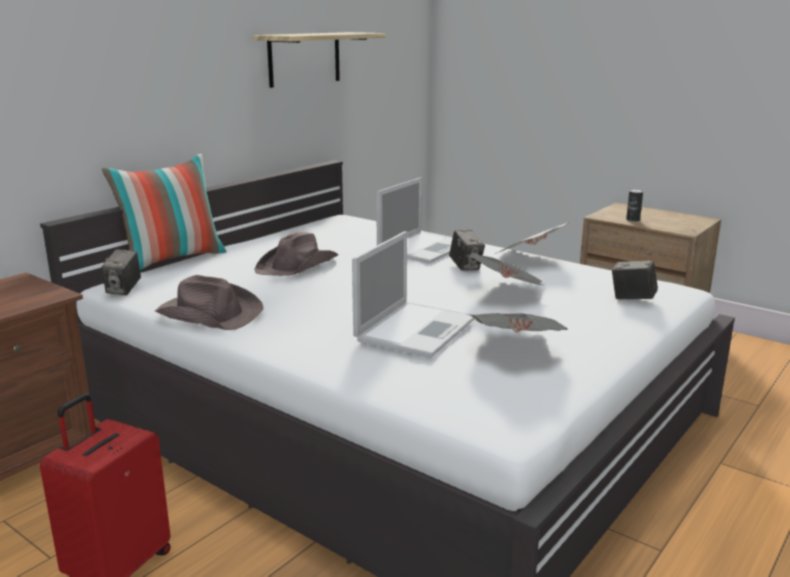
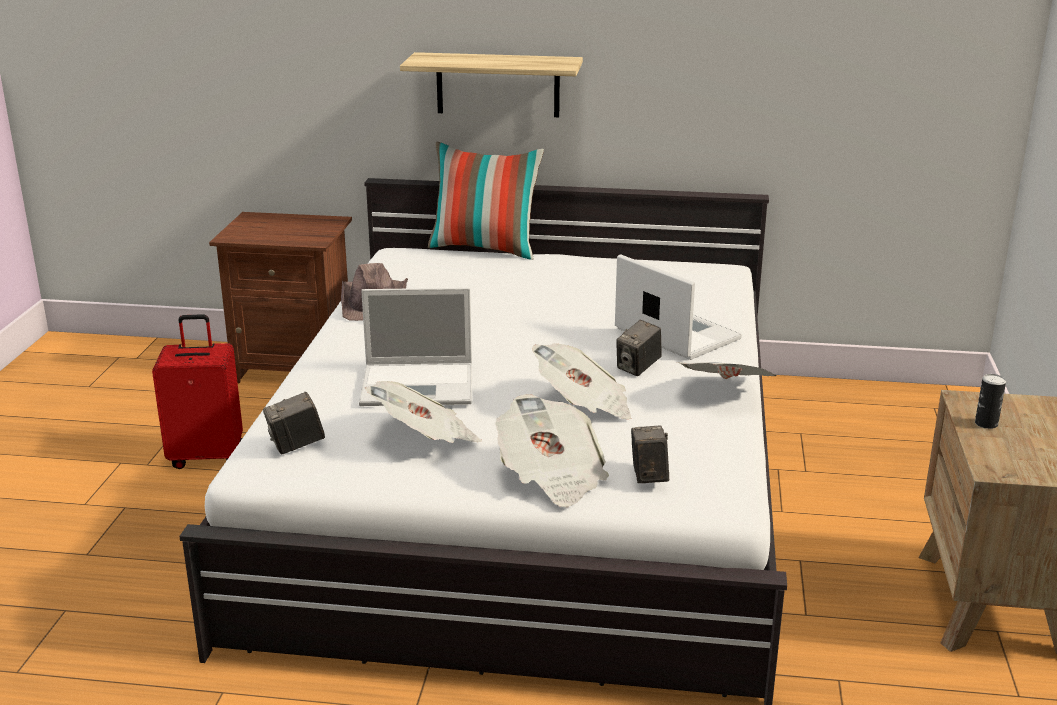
camera: 60 degrees right, 5 degrees up
(124, 290) = (391, 258): camera -> camera (296, 445)
(298, 265) = (535, 296): brown hat -> none
(304, 59) = (737, 59): shelf -> shelf (498, 85)
(424, 248) = (675, 333): laptop -> laptop turned 135 degrees counterclockwise
(614, 322) = (551, 477): none -> newspaper

